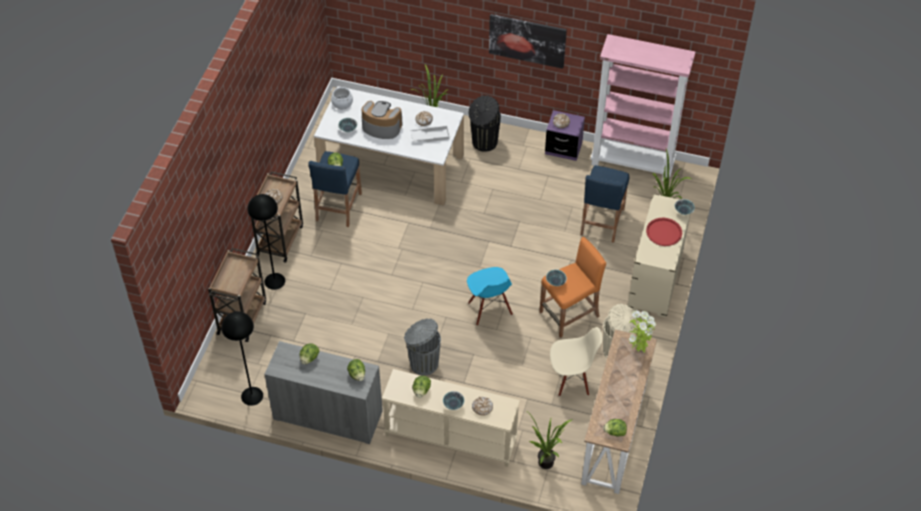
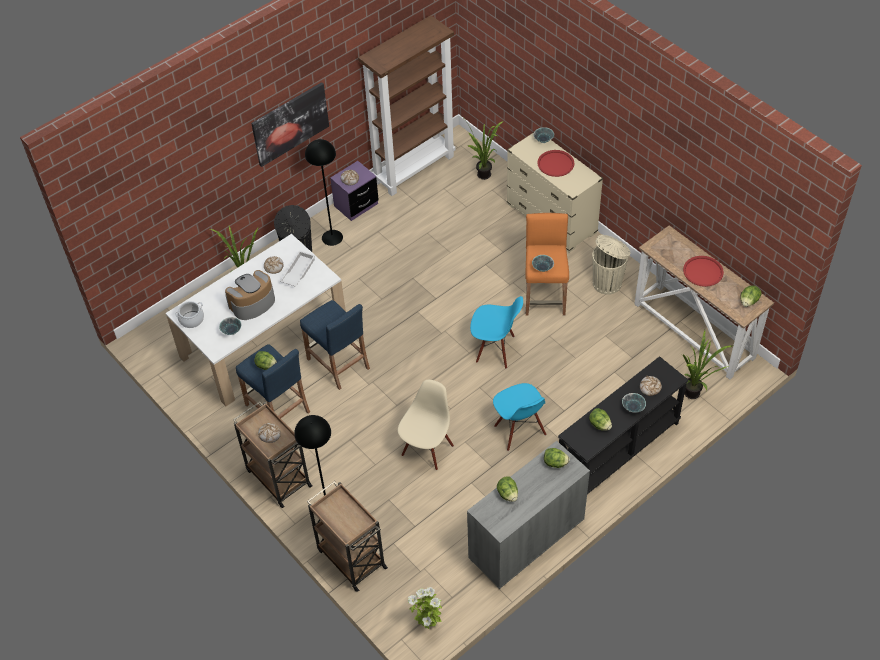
camera: 55 degrees left, 0 degrees up
(251, 396) = (457, 595): black floor lamp -> black floor lamp (332, 237)
(423, 363) = (519, 431): grey trash can -> blue chair
(450, 437) = (618, 451): beige console table -> black console table
(571, 379) = (615, 330): beige chair -> beige chair (427, 449)
(601, 221) = (460, 221): blue stool -> blue stool (338, 363)
(622, 385) = (703, 272): none -> red tray
(633, 163) = (414, 168): pink bookcase -> brown bookcase
(638, 349) = (671, 242): potted plant -> potted plant (428, 624)

